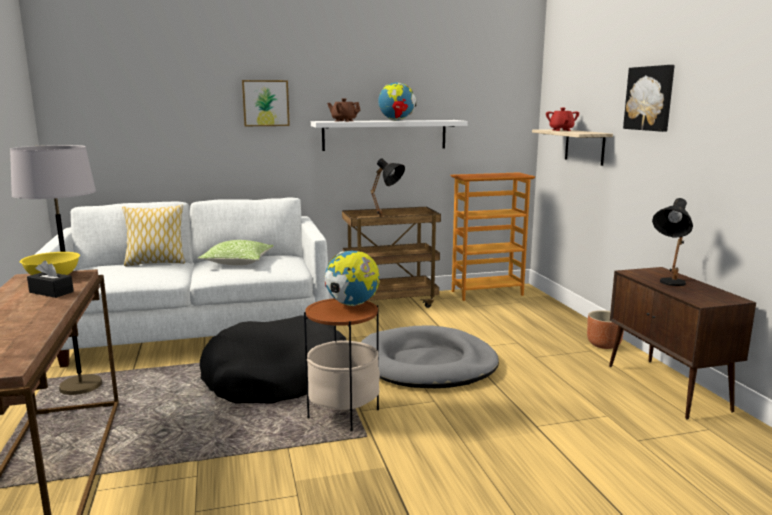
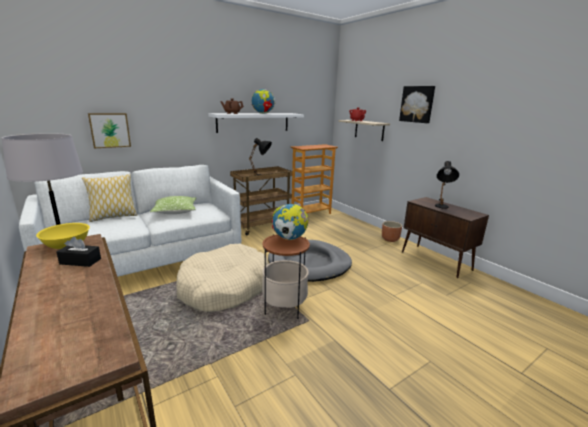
camera: 20 degrees left, 5 degrees up
(265, 103) = (178, 100): picture -> picture (110, 130)
(276, 377) = (224, 287): black dog bed -> beige dog bed

